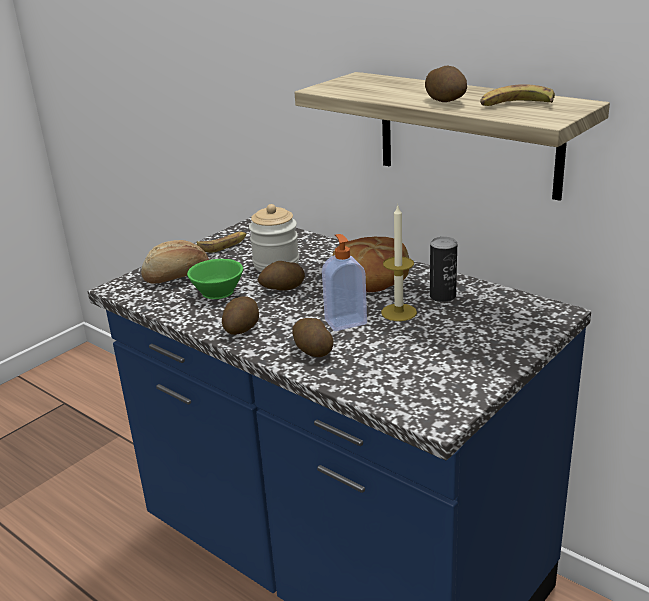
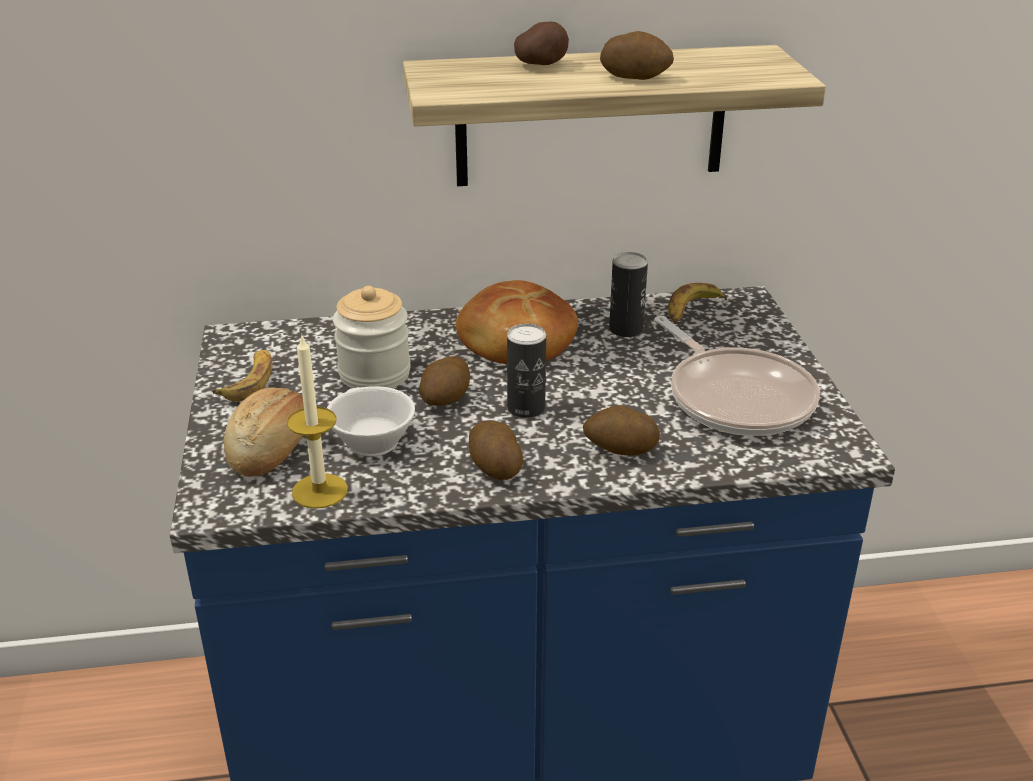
camera: 50 degrees left, 5 degrees up
(217, 290) = (368, 440): green cup -> white cup
(309, 310) = (526, 408): none -> can
(345, 322) = (589, 402): soap dispenser -> none
(399, 312) = (619, 366): candle -> candle (320, 491)
(416, 85) = (541, 64): none -> potato
(430, 358) = (736, 397): none -> frying pan
(516, 105) = (715, 66): banana -> banana (691, 311)

